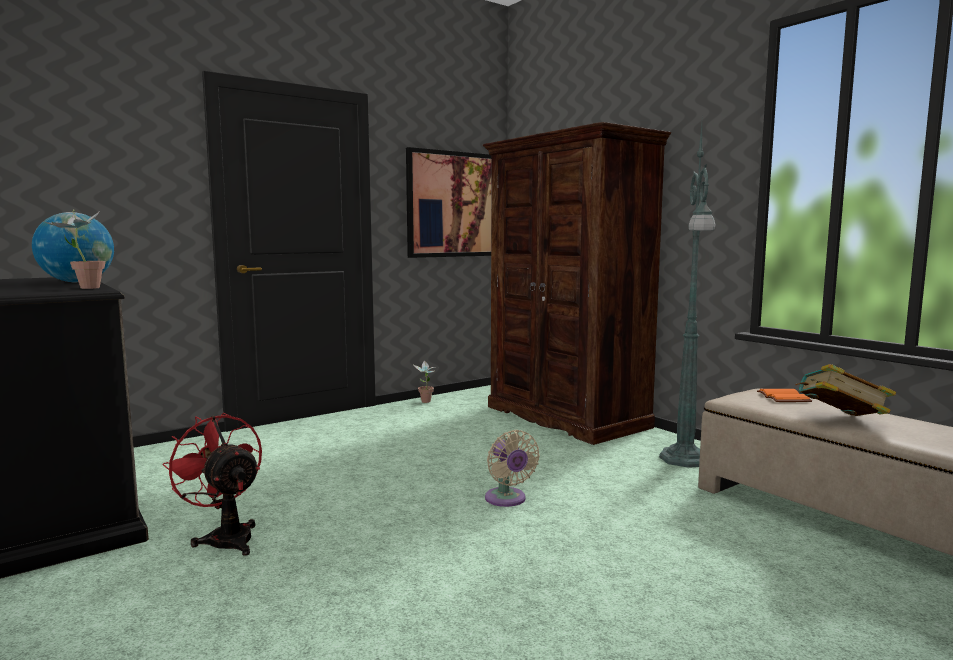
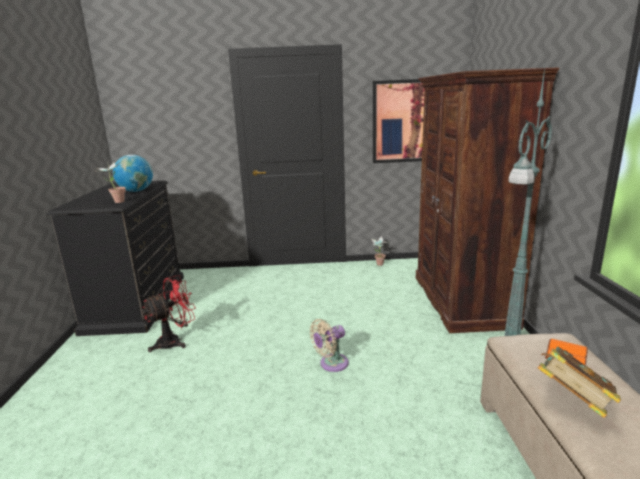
camera: 35 degrees right, 10 degrees up
(226, 537) = (175, 341): red fan -> red fan turned 60 degrees clockwise
(507, 500) = (331, 364): beige fan -> beige fan turned 45 degrees clockwise

